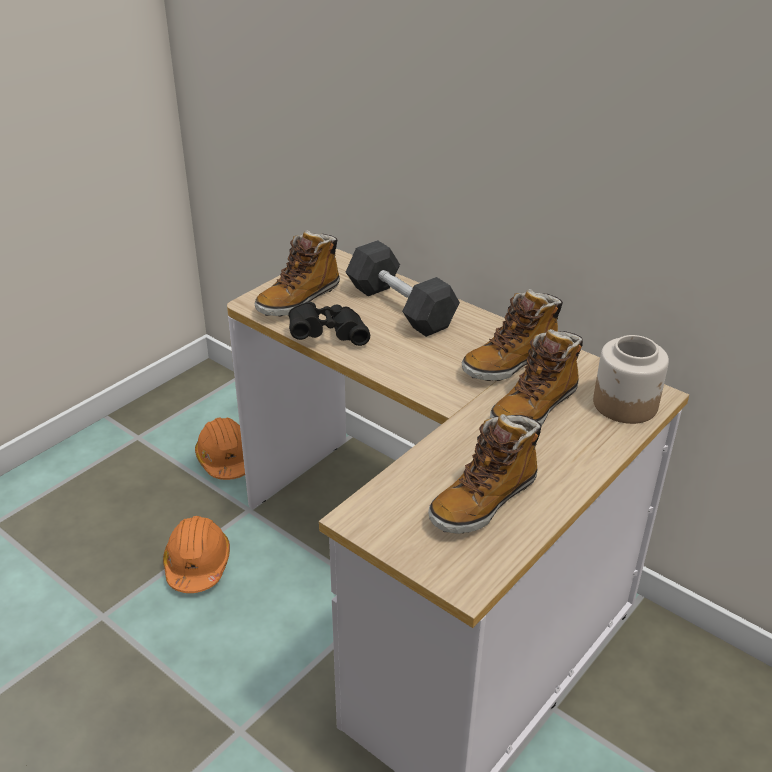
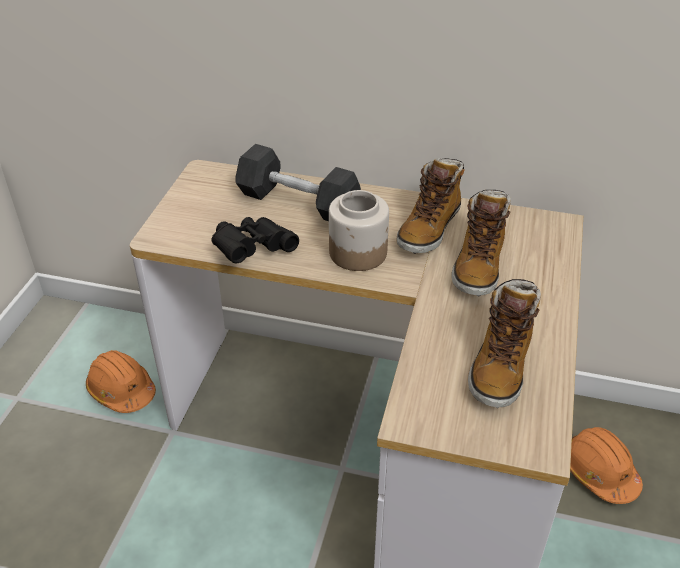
camera: 25 degrees left, 5 degrees up
(197, 564) = (154, 503): orange hard hat -> orange hard hat (599, 472)
(299, 300) = (198, 221): boot -> none
(626, 404) = (545, 239): jar -> jar (358, 252)

